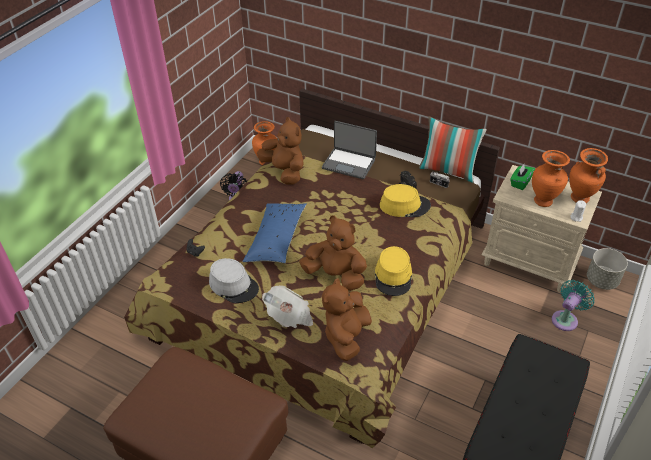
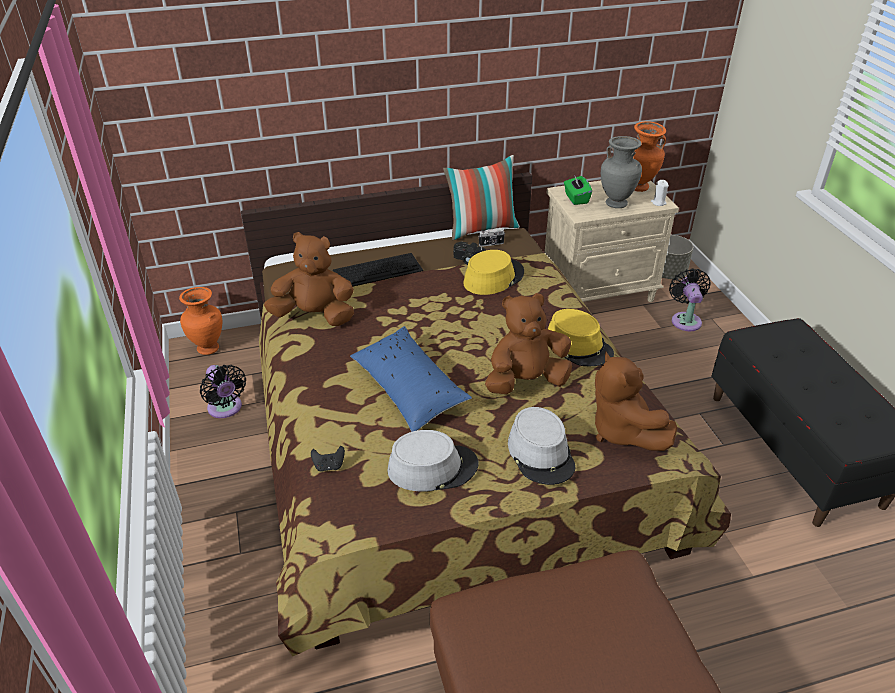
camera: 45 degrees left, 5 degrees down
(289, 316) = (541, 454): newspaper -> grey hat
(349, 163) = (378, 270): laptop -> keyboard
(543, 201) = (616, 203): orange vase -> grey vase
(566, 319) = (685, 320): turquoise fan -> black fan

